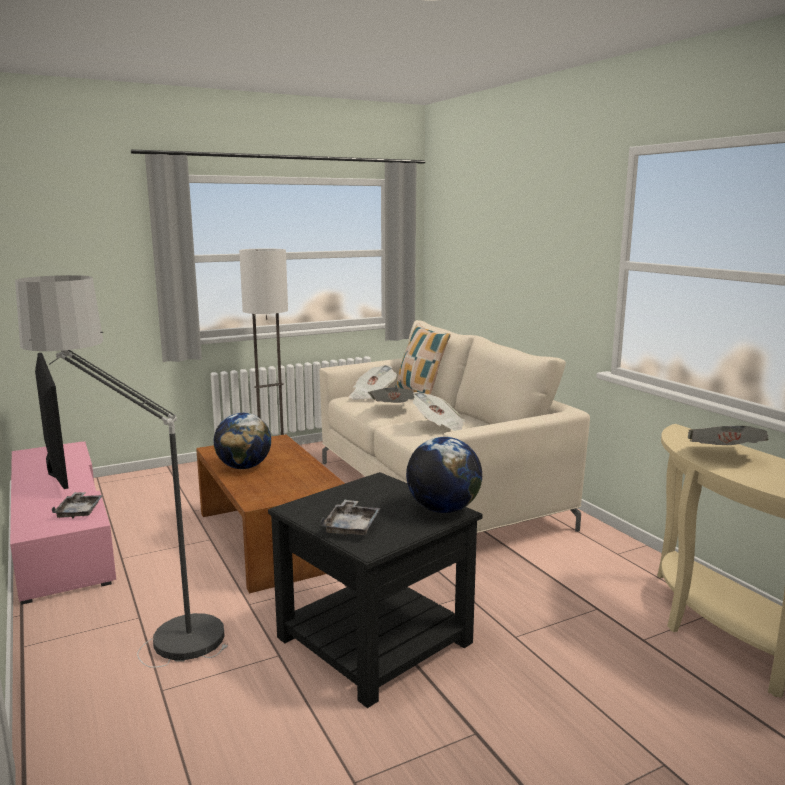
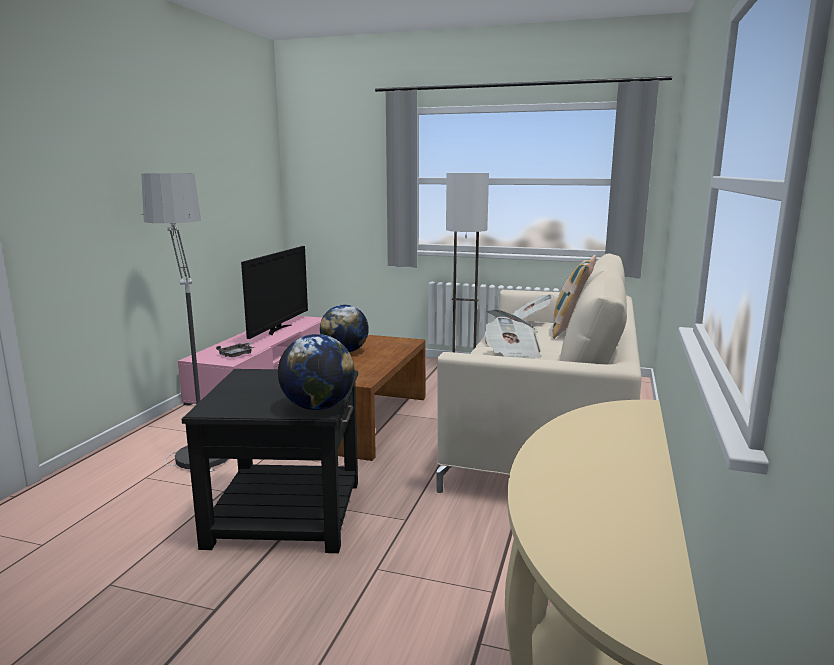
camera: 45 degrees right, 0 degrees up
(352, 526) = (237, 394): grey tray -> none
(723, 456) = (593, 443): newspaper -> none

